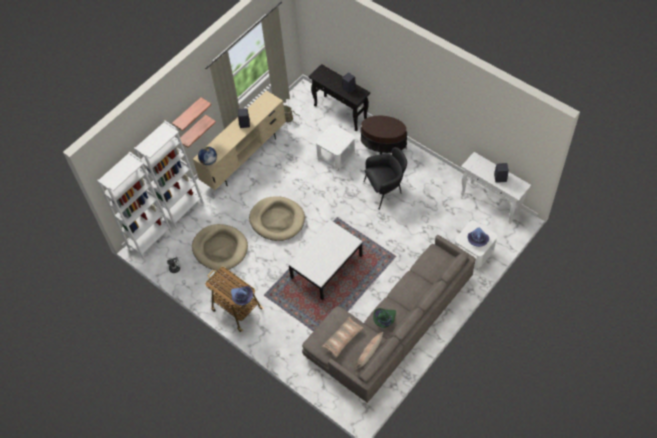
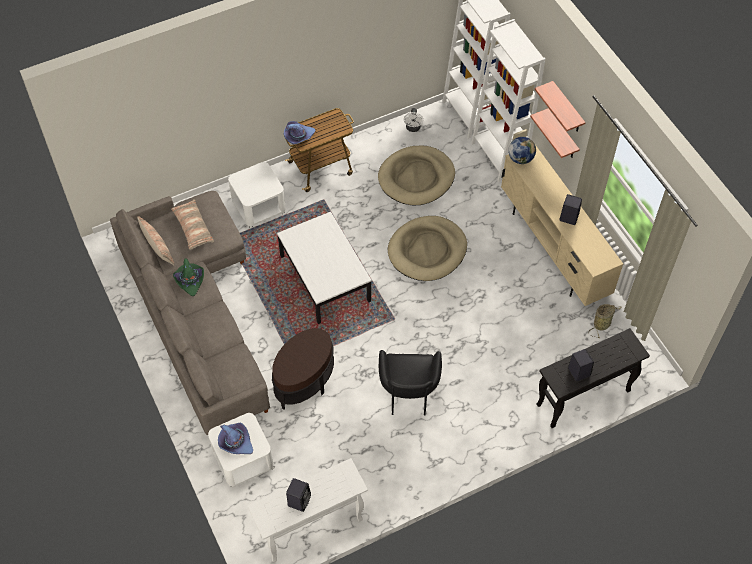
camera: 110 degrees right, 0 degrees up
(336, 155) = (503, 360): white side table -> white side table (259, 207)
(383, 146) = (490, 429): brown side table -> brown side table (305, 381)

